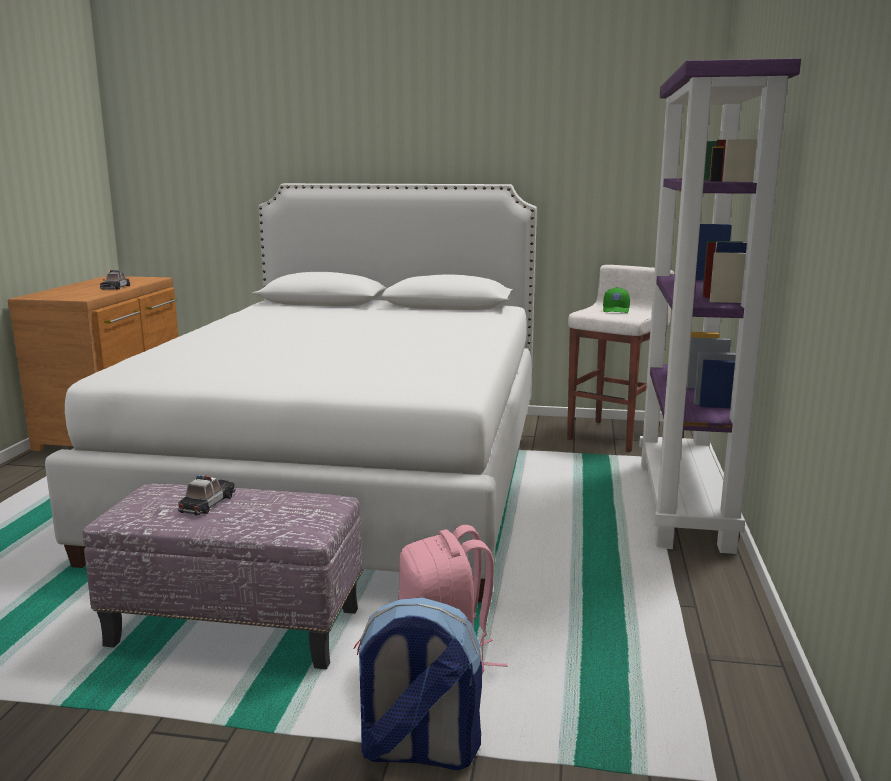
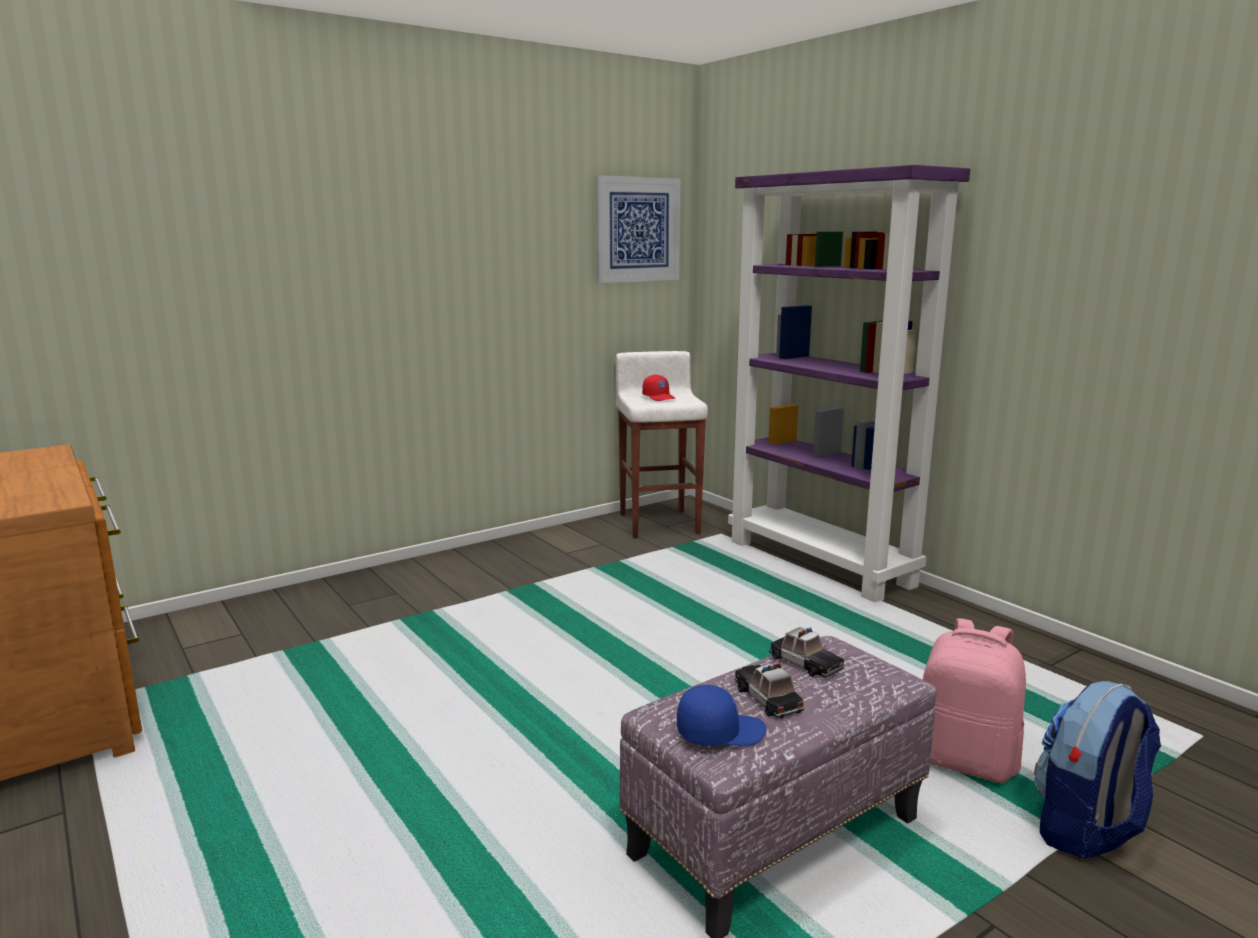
camera: 45 degrees left, 0 degrees up
(115, 287) = (44, 476): toy car -> toy car (805, 663)
(143, 504) = (720, 732): none -> blue cap
(350, 475) = (525, 642): white bed -> none
(616, 310) = (659, 397): green cap -> red cap
(640, 145) = (637, 230): none -> picture

